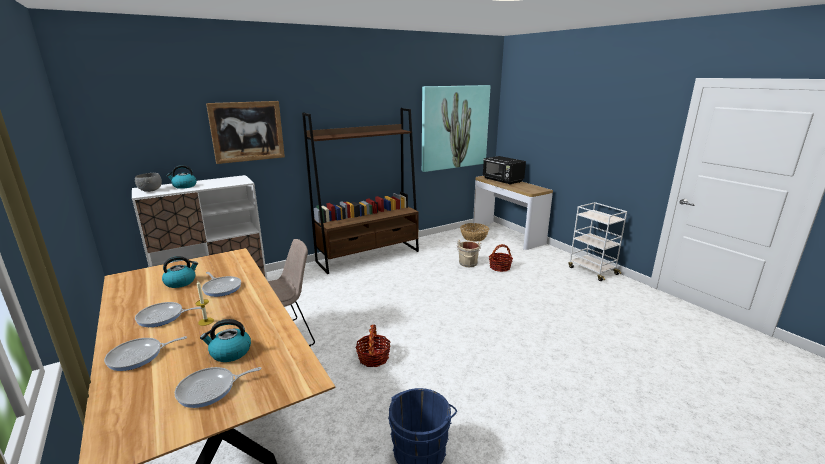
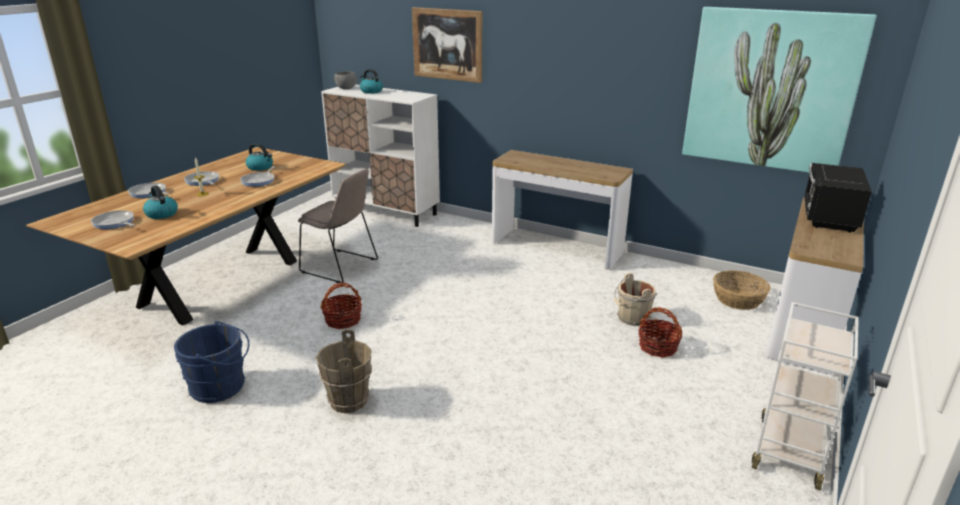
camera: 60 degrees right, 5 degrees up
(369, 256) = (556, 248): brown bookcase -> console table
(487, 381) = (348, 401): none -> brown bucket

